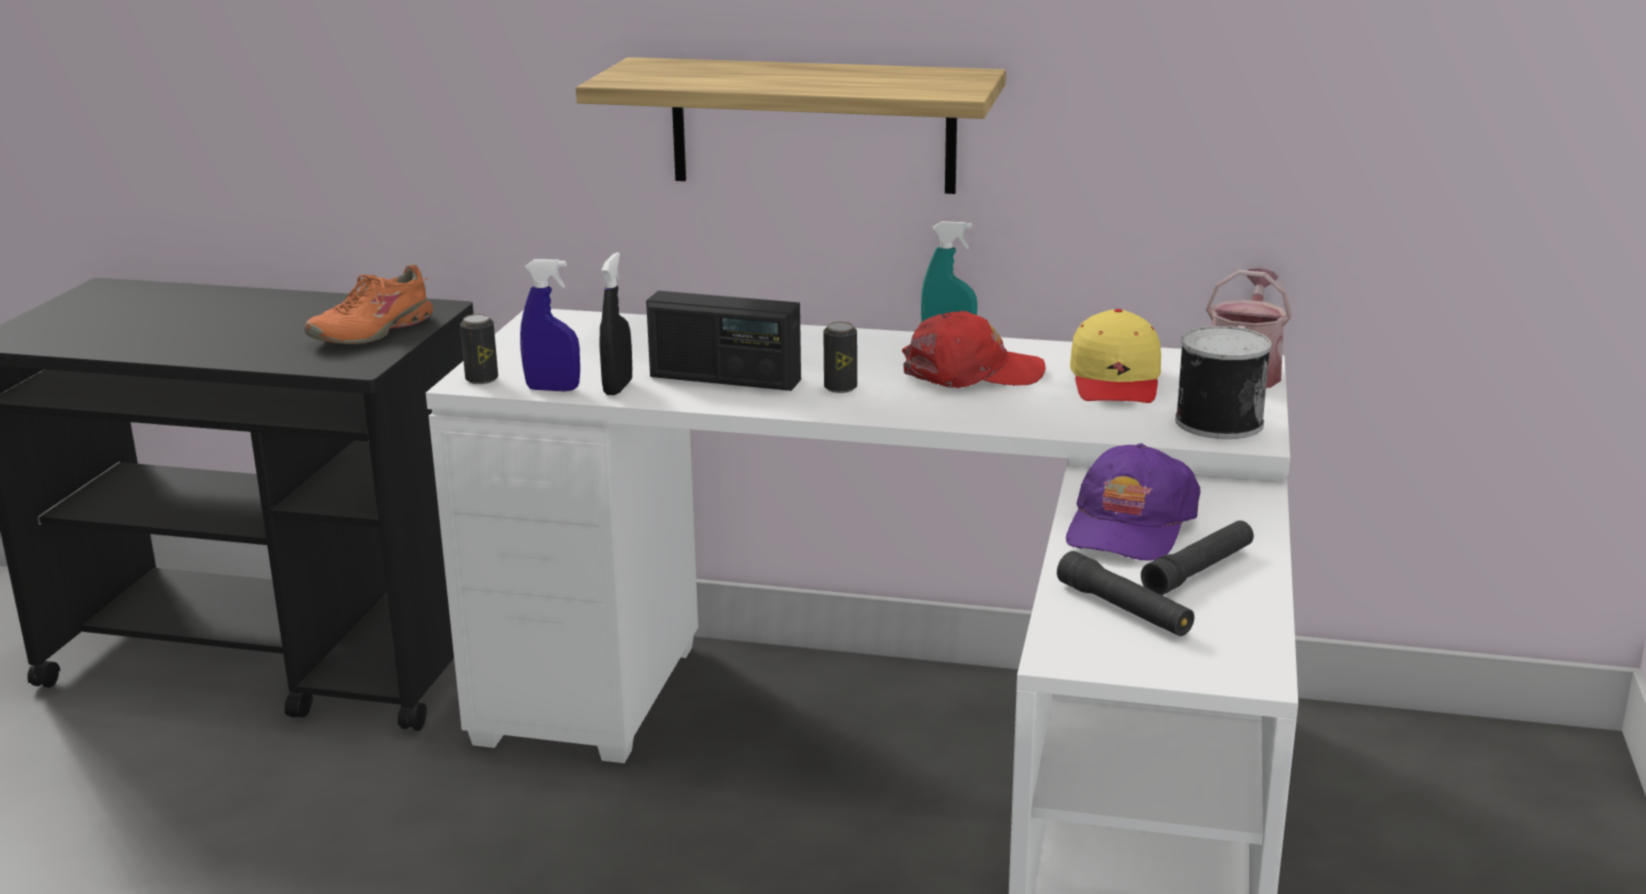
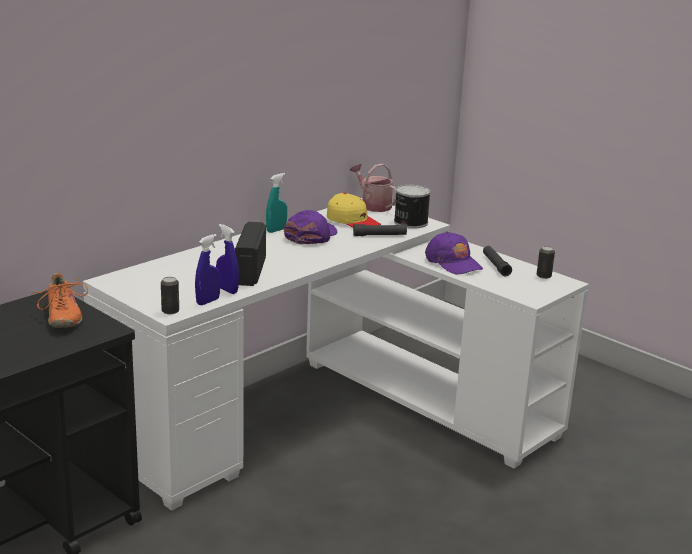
camera: 60 degrees left, 0 degrees up
(618, 387) = (227, 290): black spray bottle -> blue spray bottle
(725, 379) = (250, 271): radio -> radio turned 135 degrees clockwise
(813, 125) = (206, 145): shelf -> none
(840, 388) = (293, 257): can -> can (543, 276)
(972, 372) = (311, 236): red cap -> purple cap
(1124, 609) = (511, 283): black flashlight -> black flashlight (379, 235)

